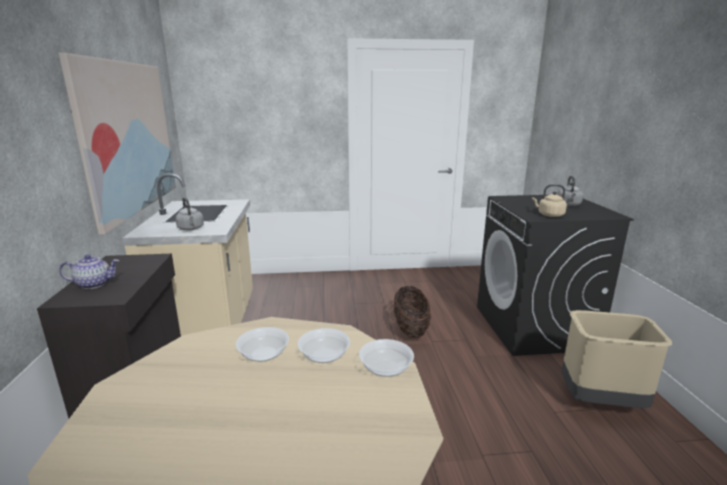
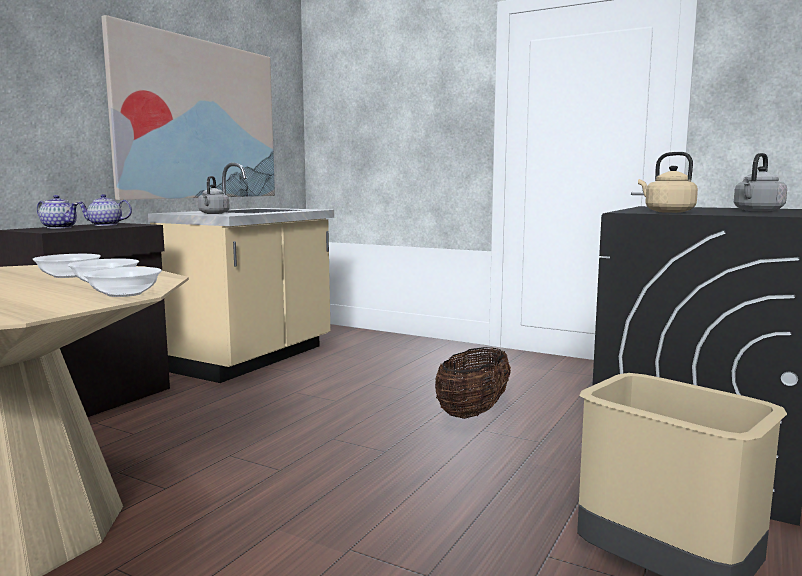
camera: 35 degrees right, 10 degrees down
(120, 266) = (105, 225): none -> teapot

